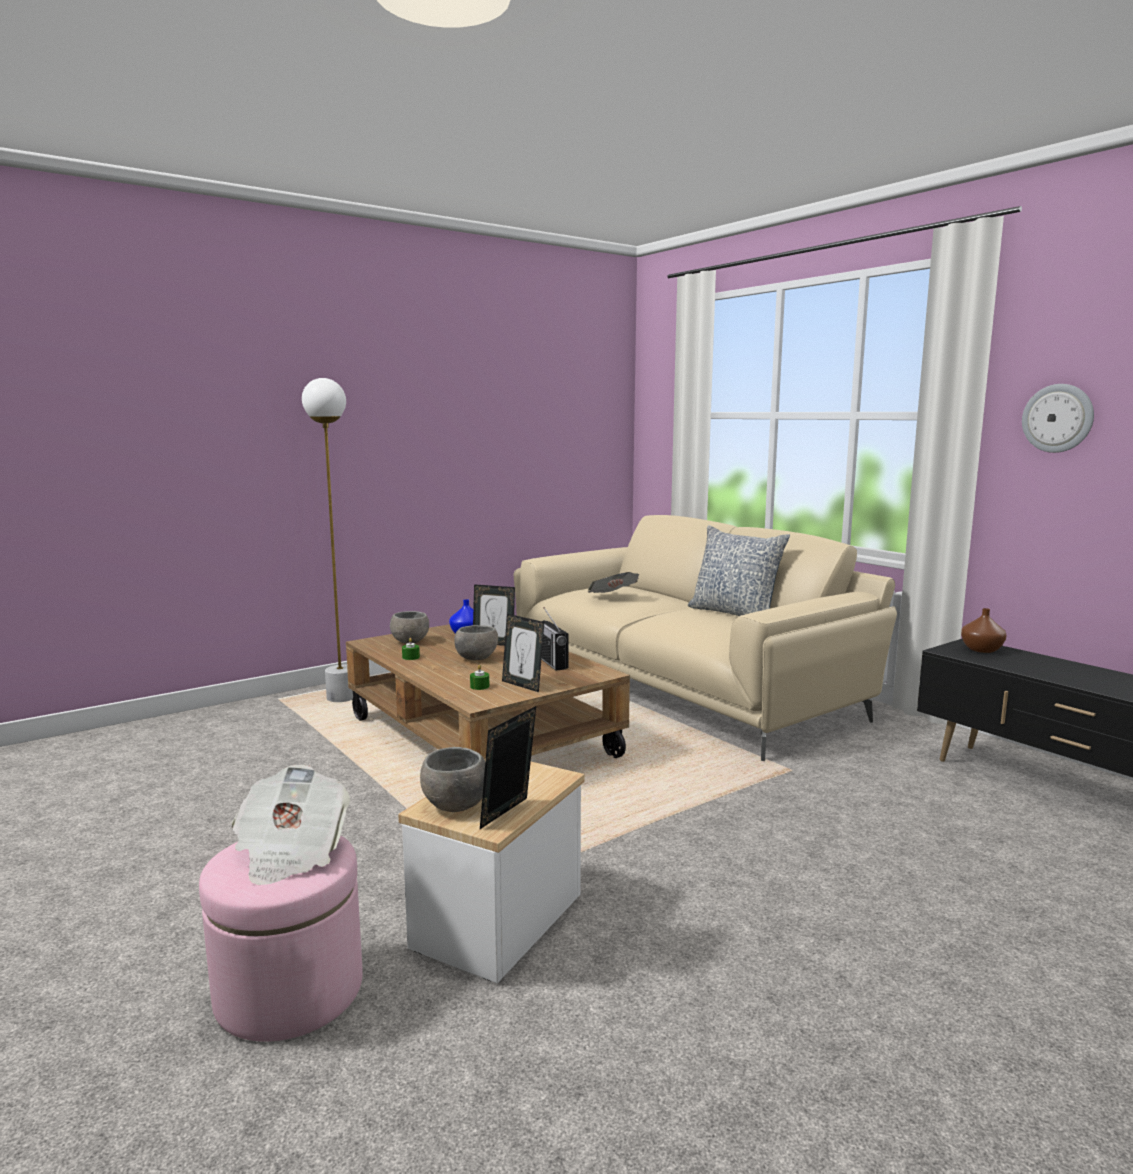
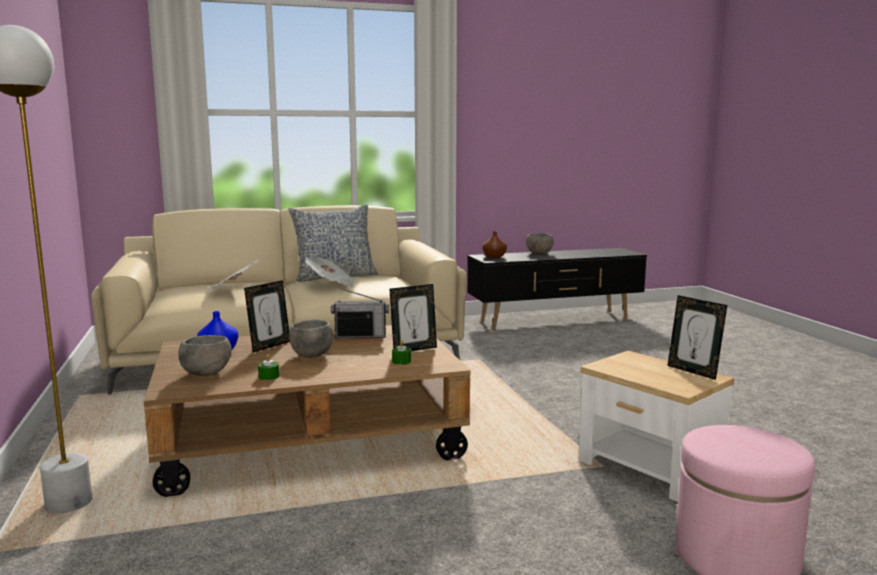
camera: 70 degrees left, 0 degrees up
(291, 852) = (738, 439): newspaper -> newspaper (331, 284)
(455, 806) = (678, 382): grey bowl -> grey bowl (540, 254)
(1058, 418) = (489, 116): wall clock -> none

